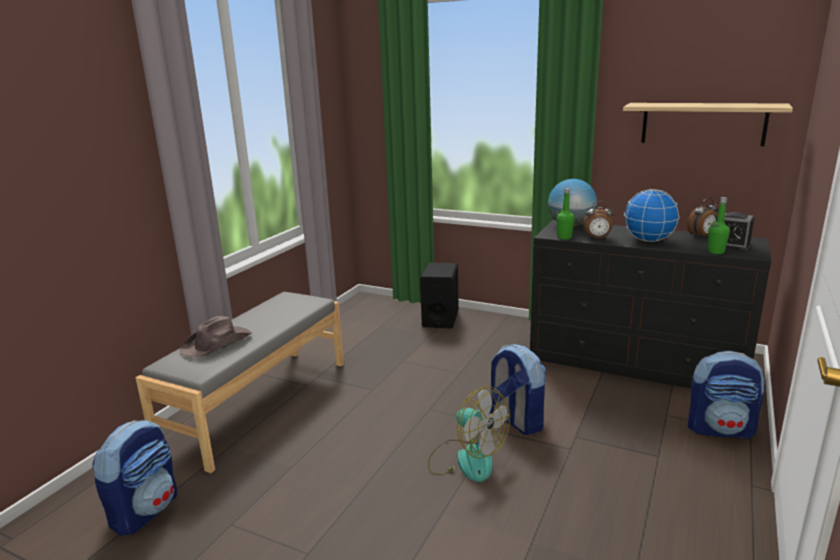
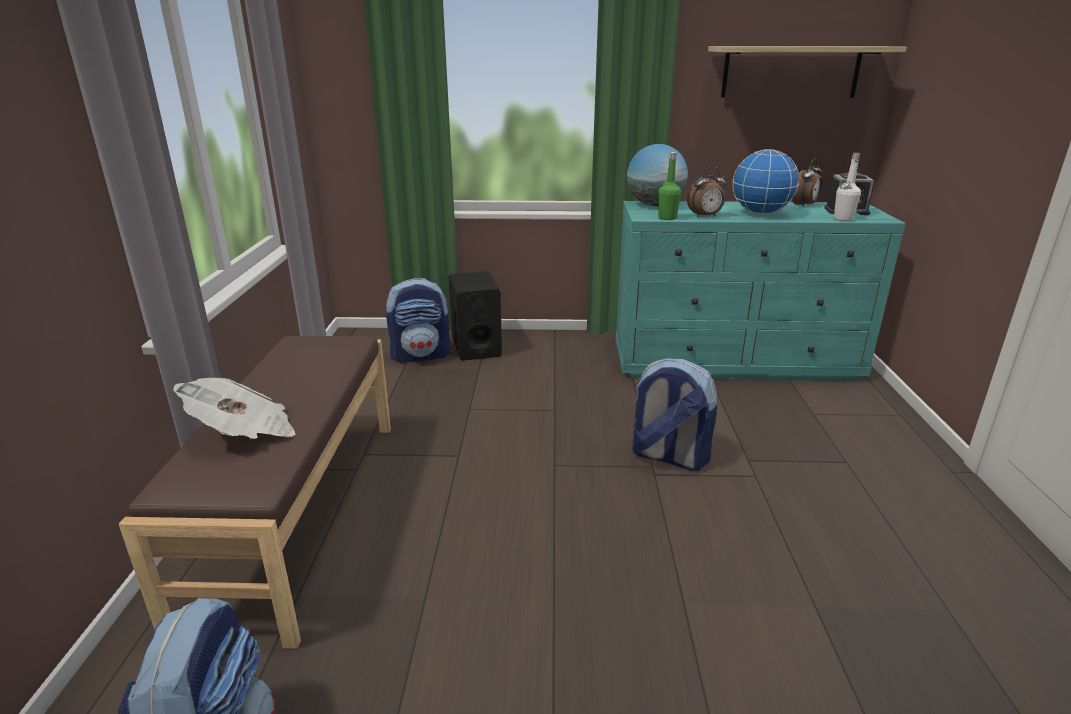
camera: 25 degrees left, 5 degrees up
(217, 343) = (244, 433): brown hat -> newspaper
(258, 403) = (298, 514): grey bench -> brown bench
(466, 459) = (652, 520): fan -> none
(637, 362) = (735, 362): black dresser -> turquoise dresser
(716, 252) = (843, 219): green bottle -> white bottle
(720, 429) = (873, 418): backpack -> backpack (421, 355)

